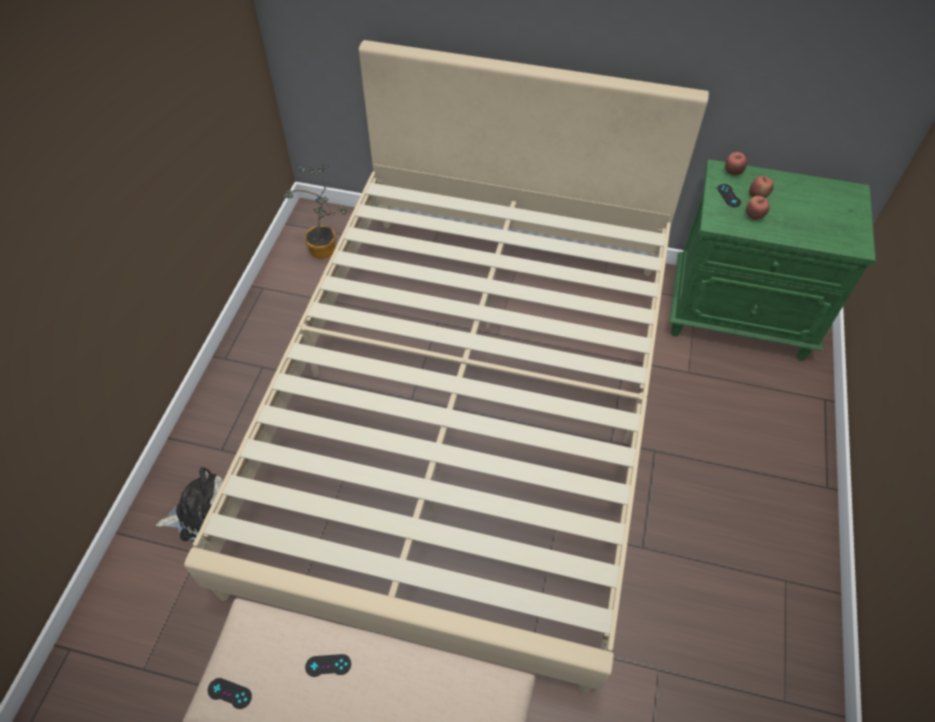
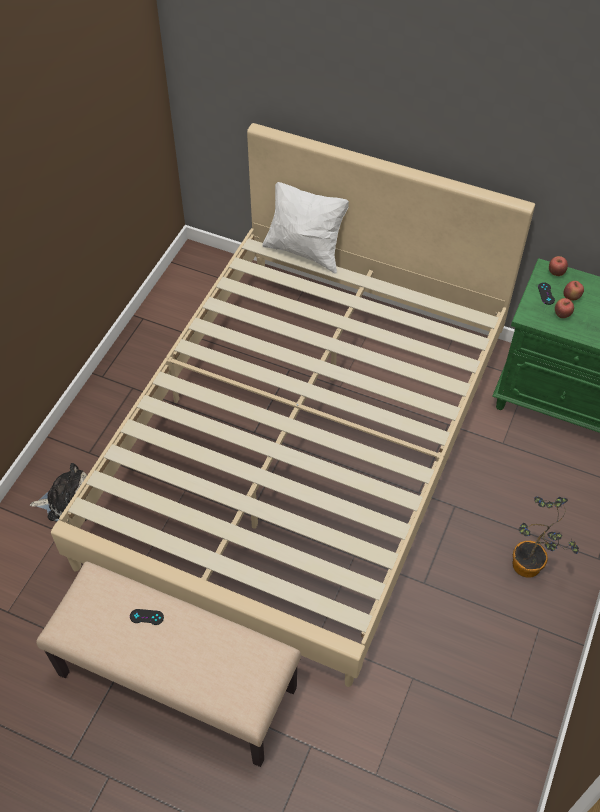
camera: 10 degrees right, 0 degrees up
(229, 693) = (73, 624): black game controller -> none
(326, 251) = (203, 292): potted plant -> potted plant (530, 567)
(437, 189) = (305, 251): none -> white pillow

